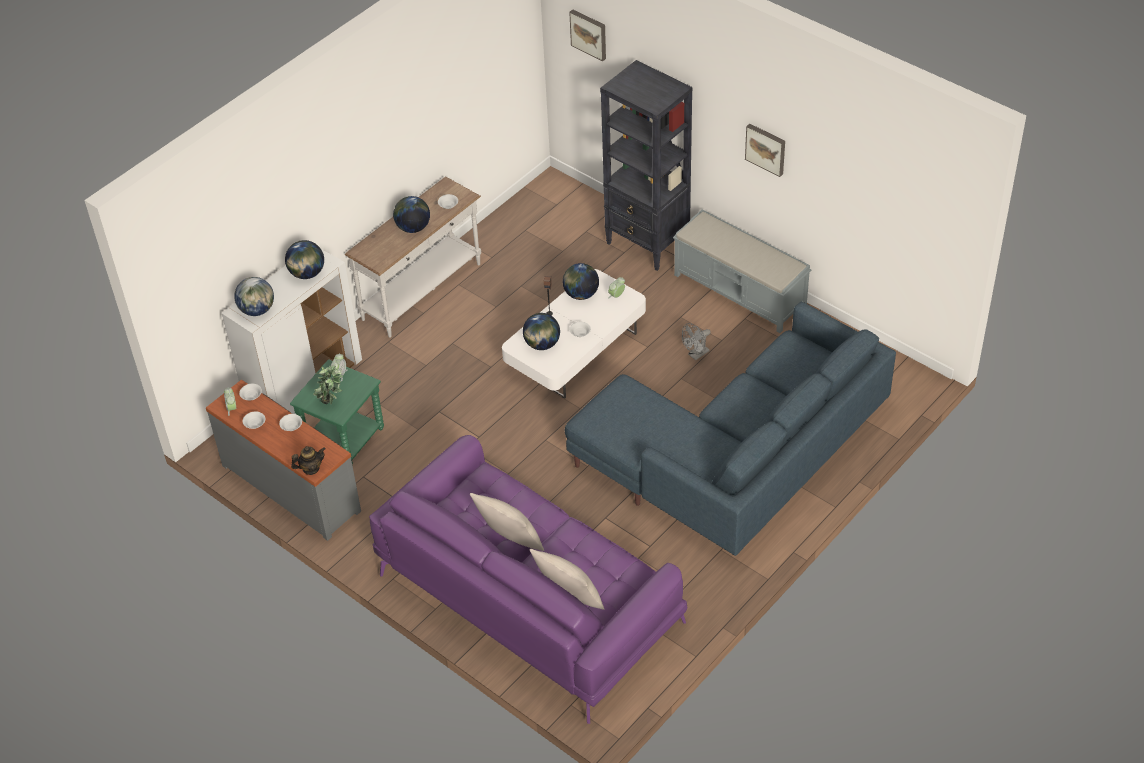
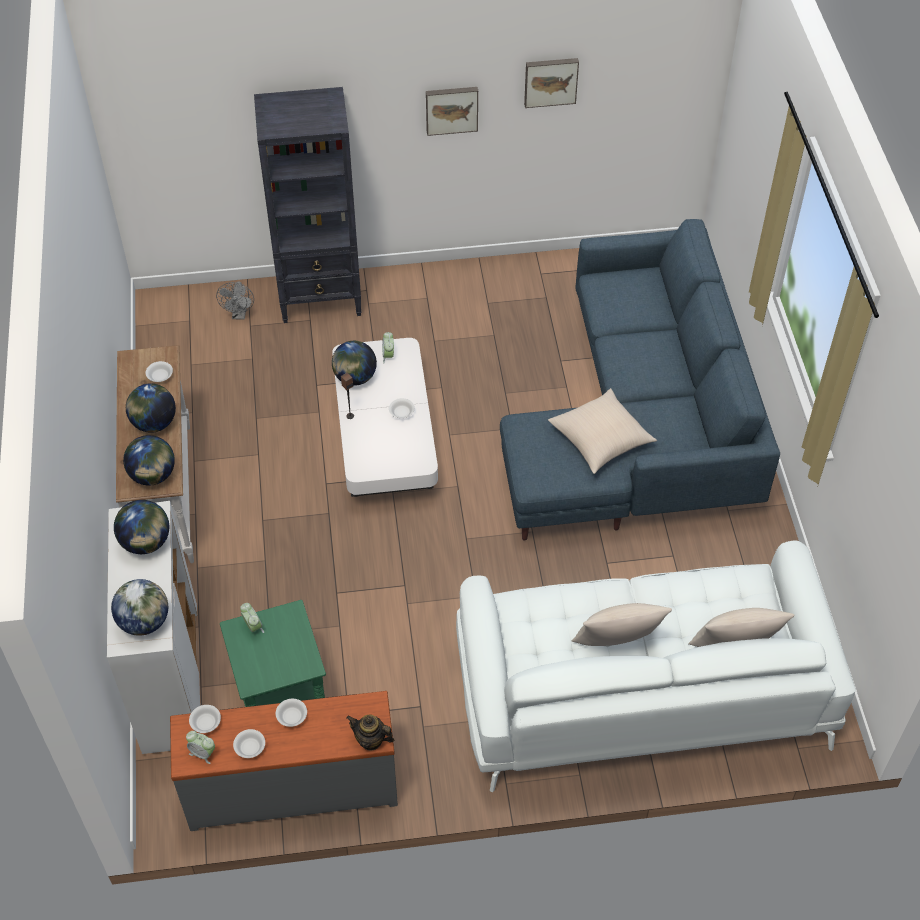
camera: 50 degrees left, 5 degrees up
(311, 468) = (371, 740): teapot -> teapot turned 90 degrees counterclockwise
(332, 403) = (285, 661): potted plant -> none
(528, 597) = (640, 689): purple sofa -> white sofa
(542, 344) = (382, 449): globe -> globe (153, 475)
(589, 34) = (172, 97): picture -> picture (550, 81)
(657, 428) = (601, 439): none -> beige pillow
(696, 355) = (490, 363): grey fan -> grey fan (239, 314)
(740, 292) = (454, 283): grey bench -> none

